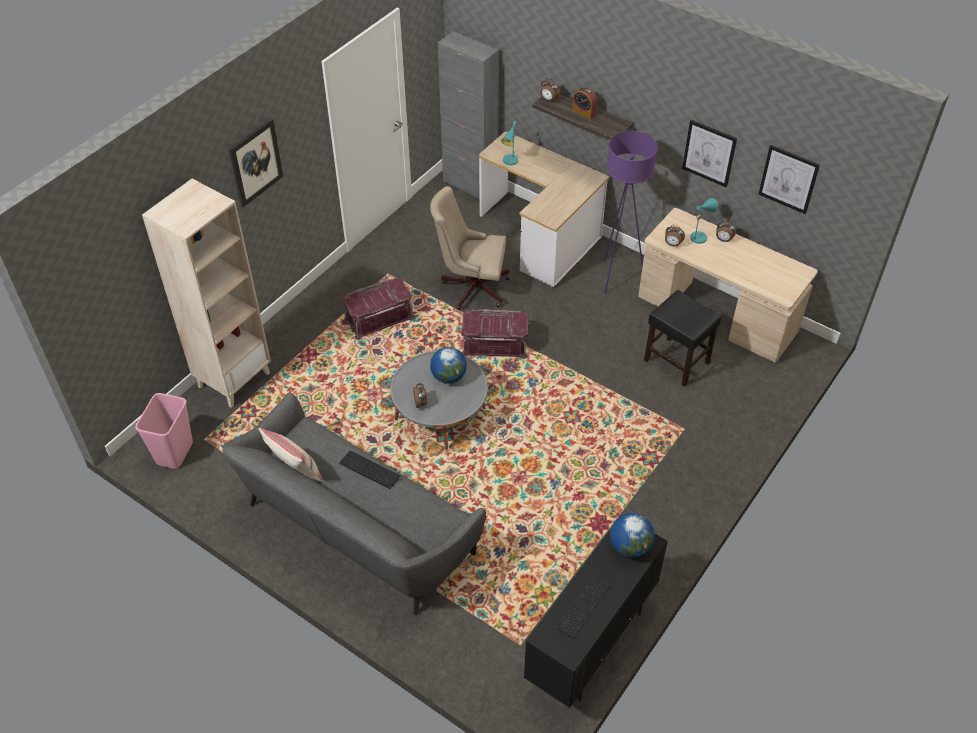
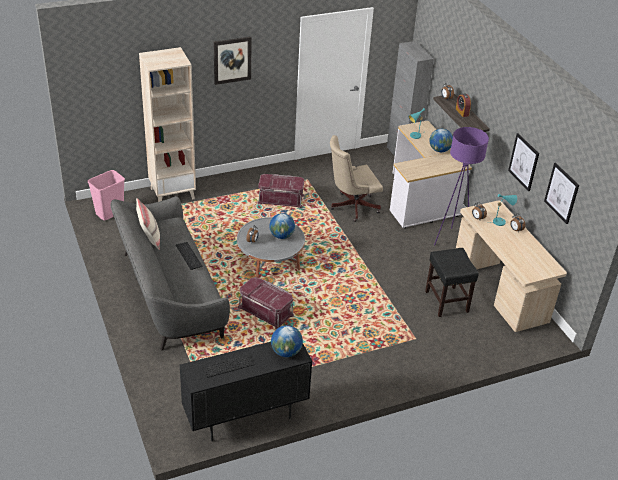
camera: 30 degrees right, 10 degrees down
(471, 287) = (351, 206): beige office chair -> beige office chair turned 60 degrees counterclockwise
(495, 344) = (337, 241): red storage box -> red storage box (266, 311)
(554, 168) = (439, 150): none -> globe

